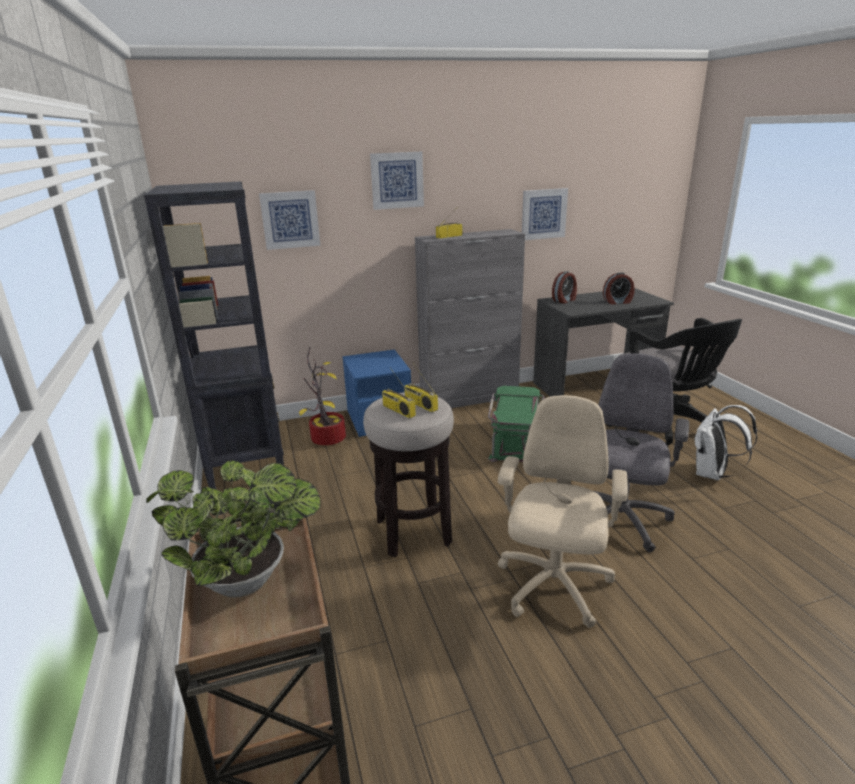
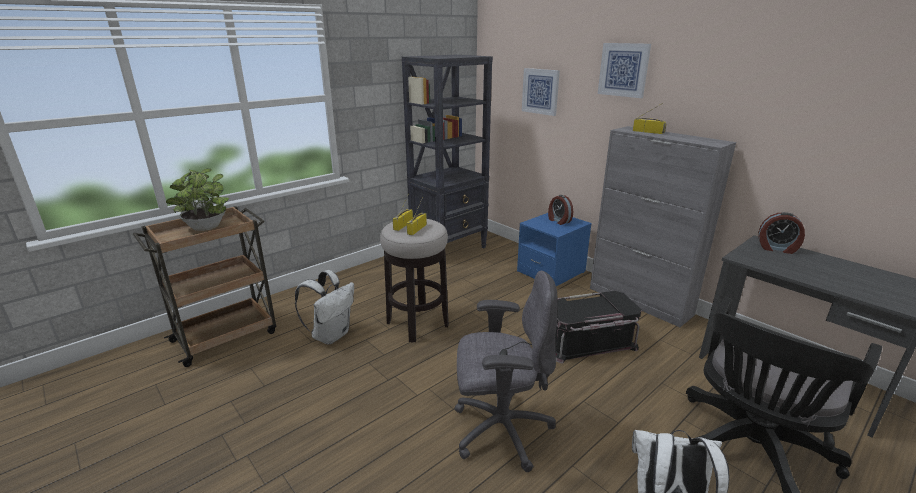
camera: 65 degrees right, 0 degrees up
(326, 437) = (505, 261): potted plant -> none
(384, 616) = (331, 335): none -> white backpack
(516, 441) = (588, 343): green storage box -> black storage box
(543, 214) = (791, 134): picture -> none
(553, 587) = (386, 401): beige office chair -> none
(617, 302) = (837, 279): alarm clock -> alarm clock (558, 221)

